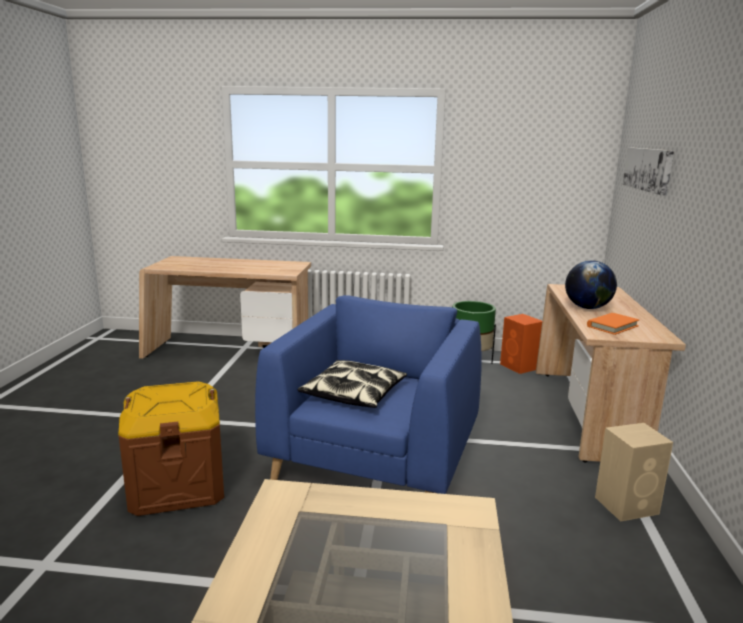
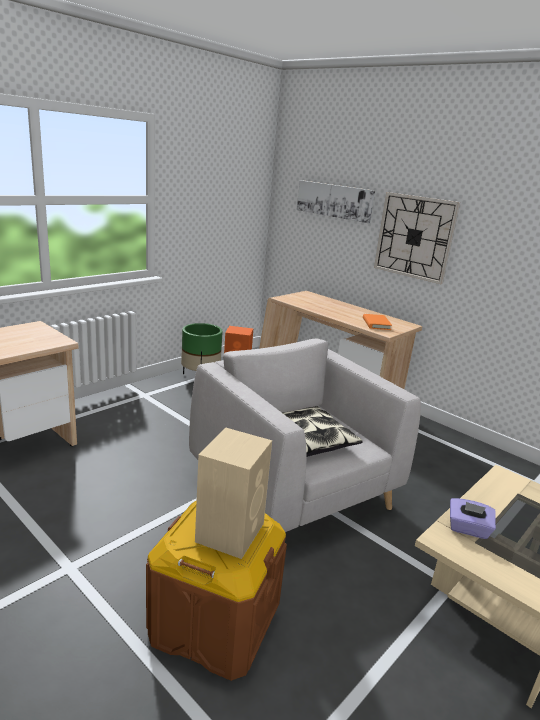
camera: 55 degrees left, 5 degrees up
(318, 503) = (468, 529): none -> purple tissue box
(375, 459) = (292, 491): blue armchair -> grey armchair
(587, 308) = (335, 313): globe -> none
(627, 505) = (428, 438): beige speaker -> beige speaker (231, 531)
(695, 211) = (414, 237): none -> wall clock

